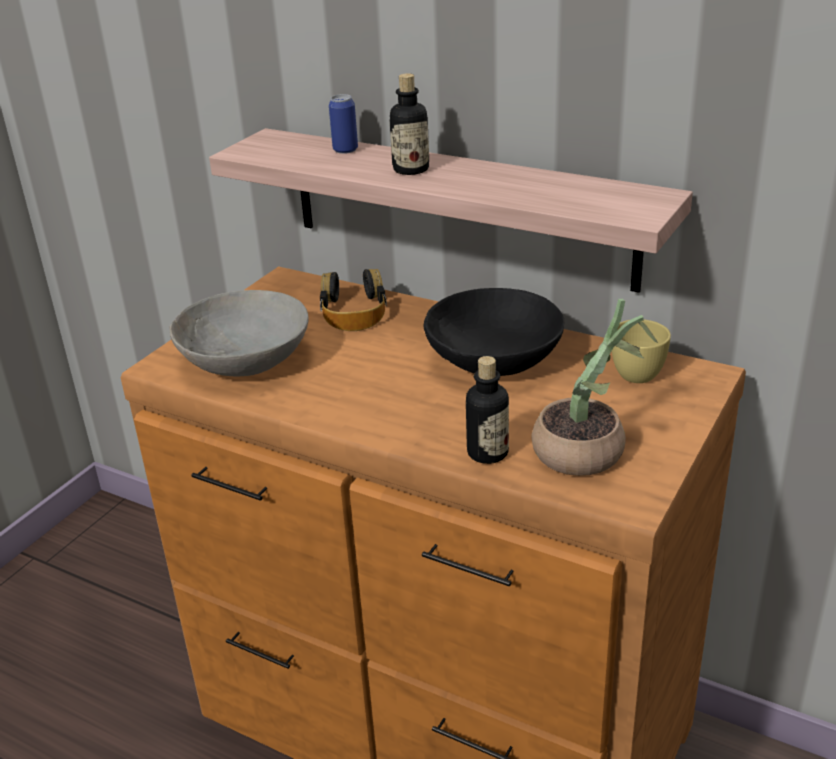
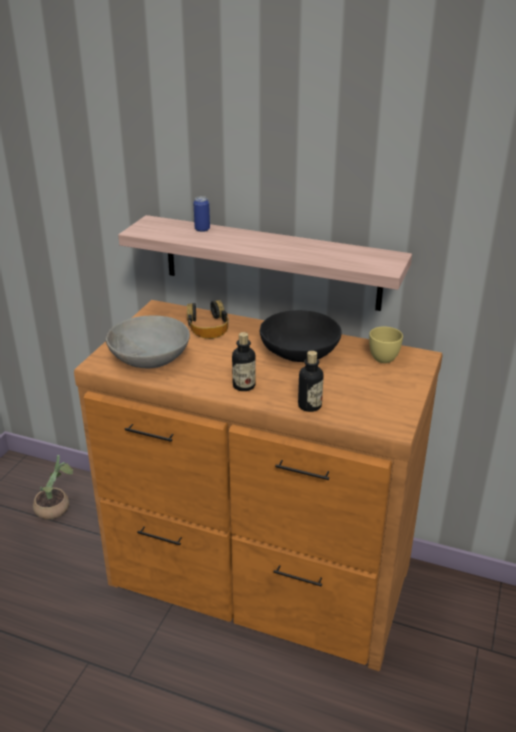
camera: 10 degrees left, 0 degrees up
(411, 169) = (247, 241): bottle -> bottle (244, 386)
(589, 450) = (366, 402): potted plant -> potted plant (57, 508)

